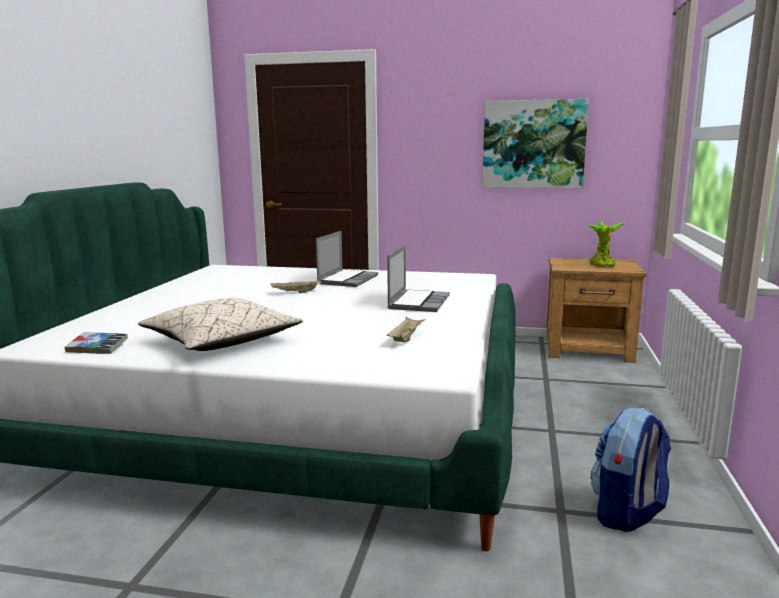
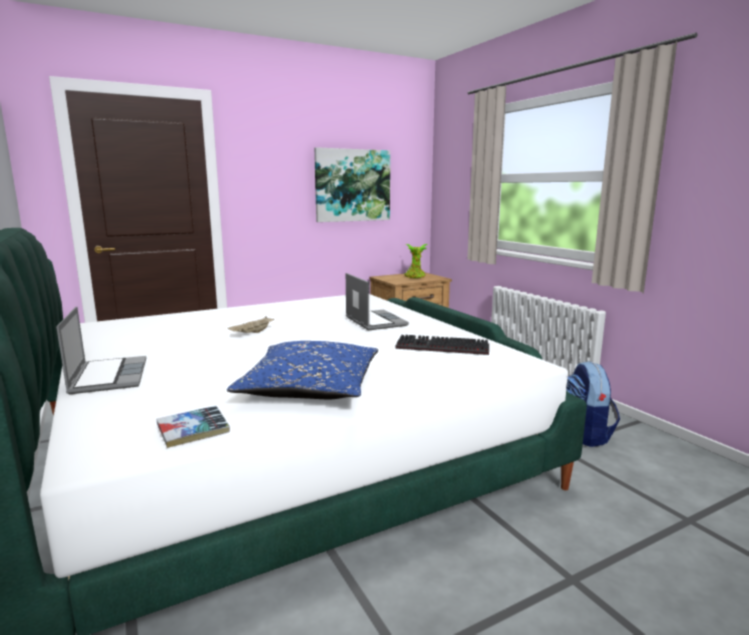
camera: 40 degrees left, 0 degrees up
(221, 342) = (310, 388): beige pillow -> blue pillow
(347, 279) = (266, 314): laptop -> laptop (108, 376)
(406, 338) = (440, 348): beige tray -> keyboard

